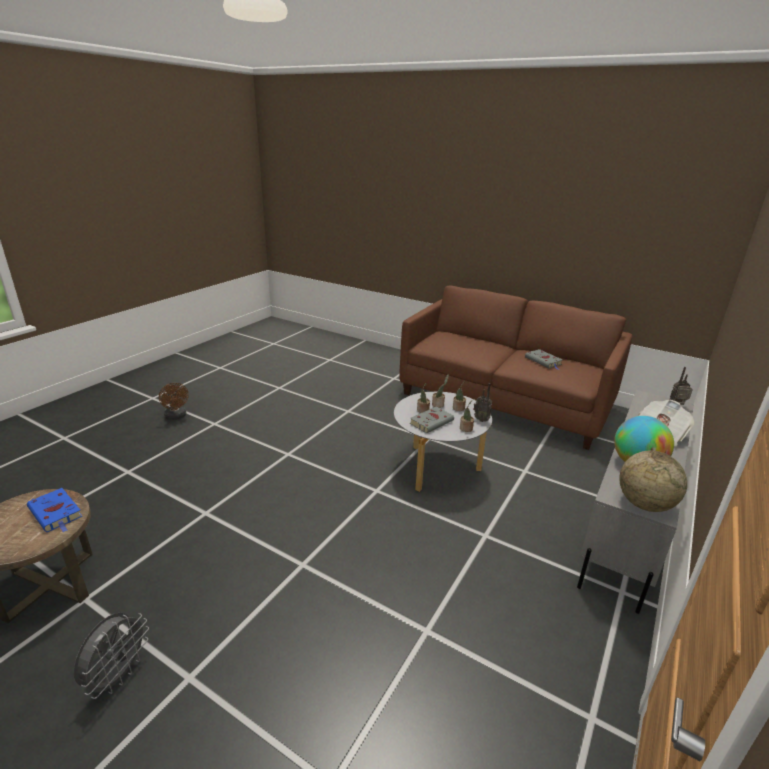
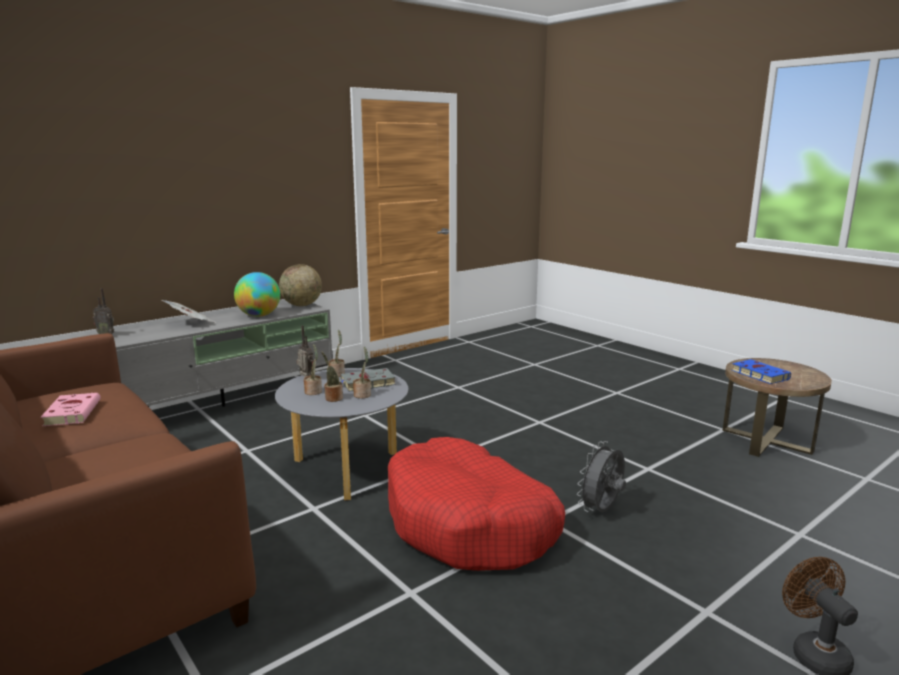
camera: 160 degrees left, 10 degrees down
(118, 675) = (664, 398): grey fan -> grey fan (601, 511)
(334, 444) = (470, 524): none -> red dog bed
(544, 361) = (73, 412): grey book -> pink book

